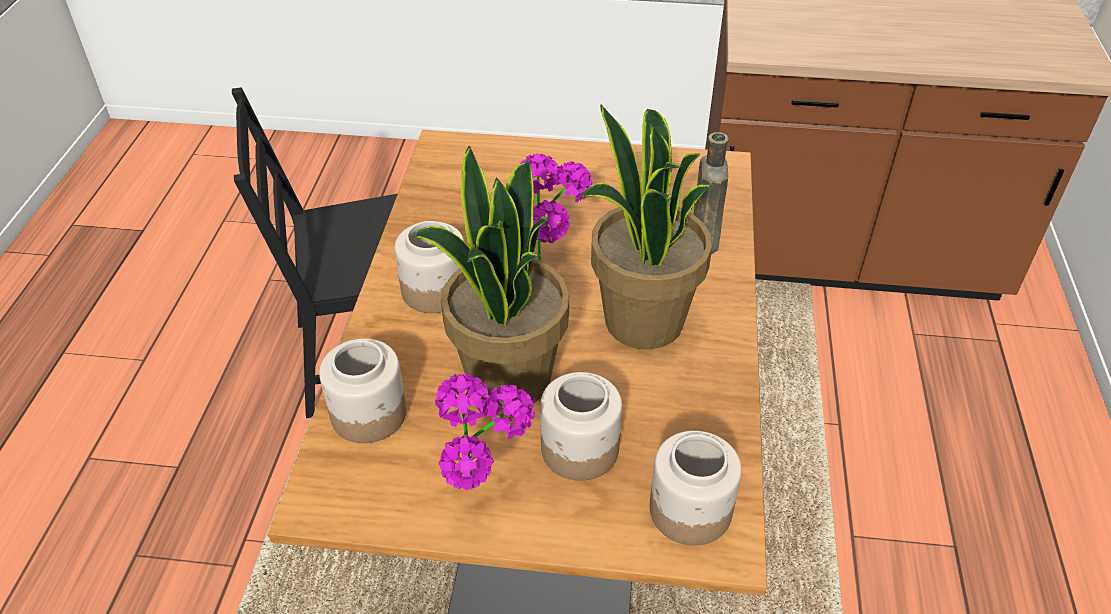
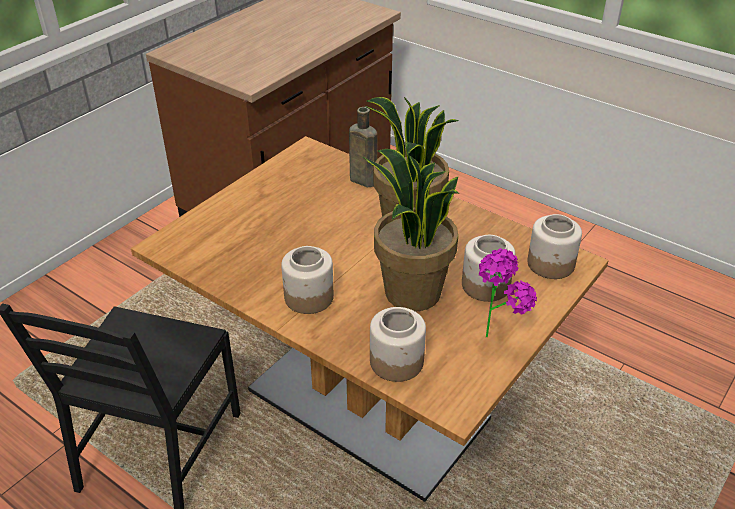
camera: 60 degrees left, 5 degrees down
(554, 266) = (333, 241): potted plant -> none

